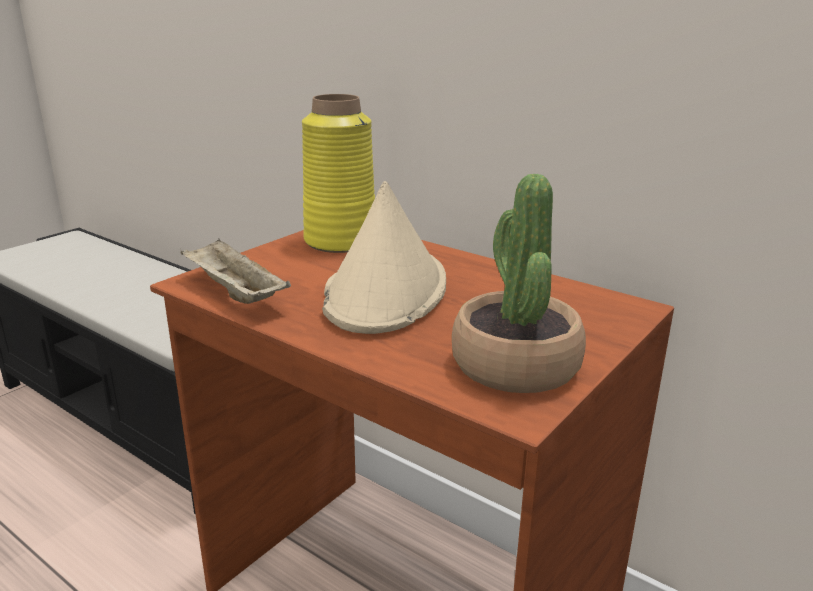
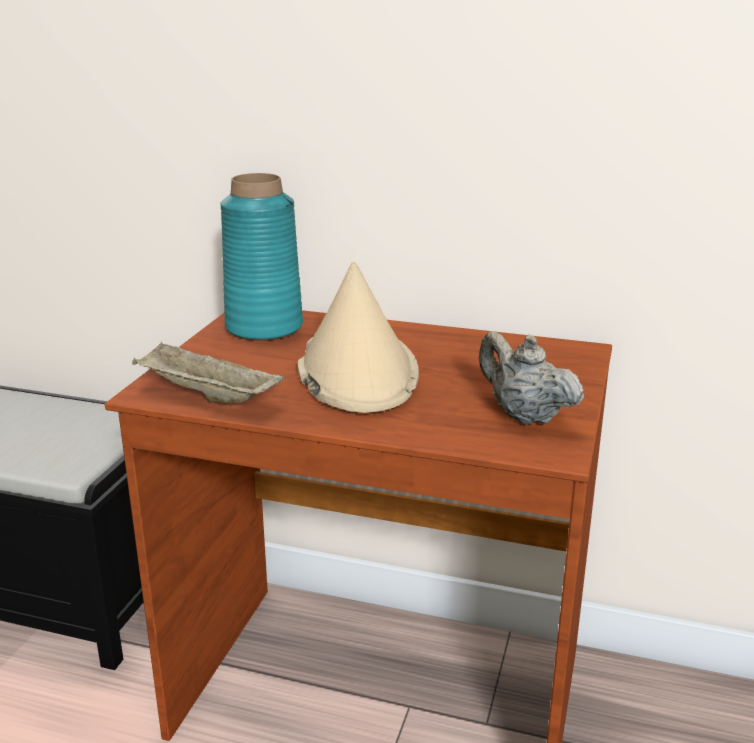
camera: 20 degrees left, 0 degrees up
(340, 241) = (263, 327): yellow vase -> turquoise vase
(515, 365) = (524, 416): potted plant -> beige teapot

